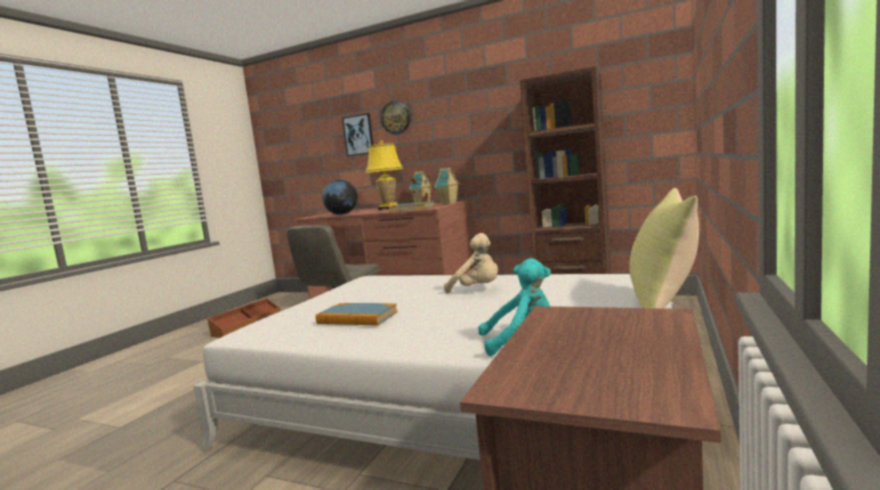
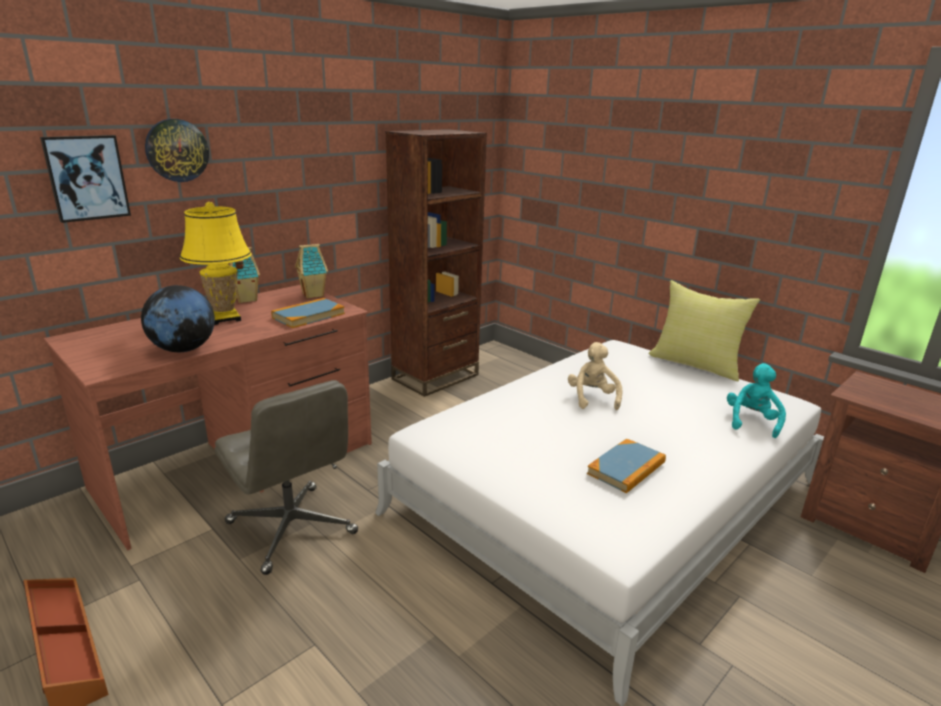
camera: 70 degrees left, 15 degrees up
(477, 290) = (592, 398): beige plush toy -> beige plush toy turned 60 degrees counterclockwise

